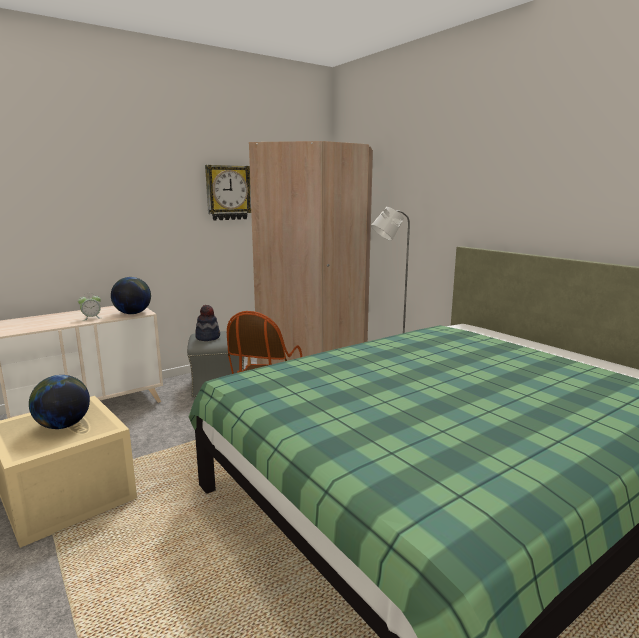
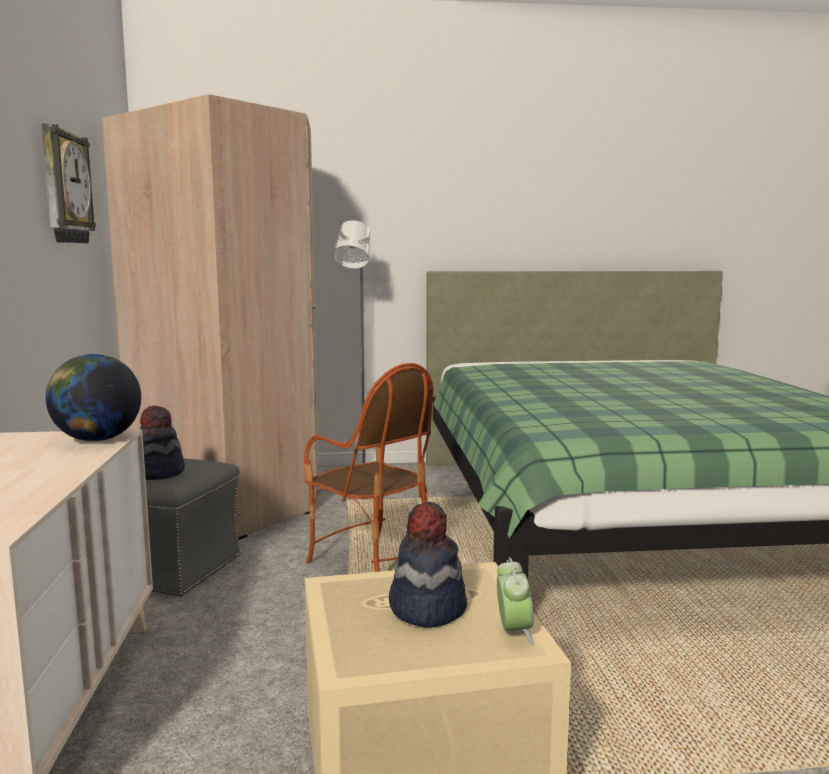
camera: 60 degrees left, 5 degrees down
(63, 425) = (426, 608): globe -> hat
(91, 318) = (52, 464): alarm clock -> alarm clock (513, 632)

